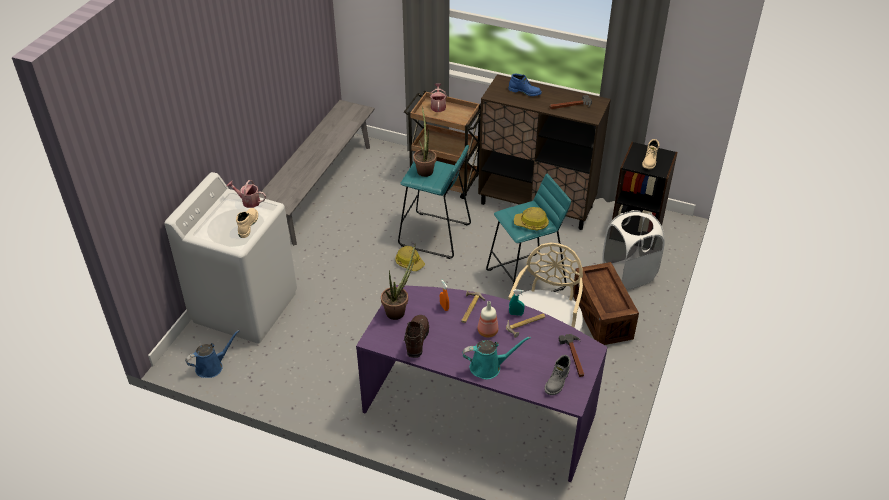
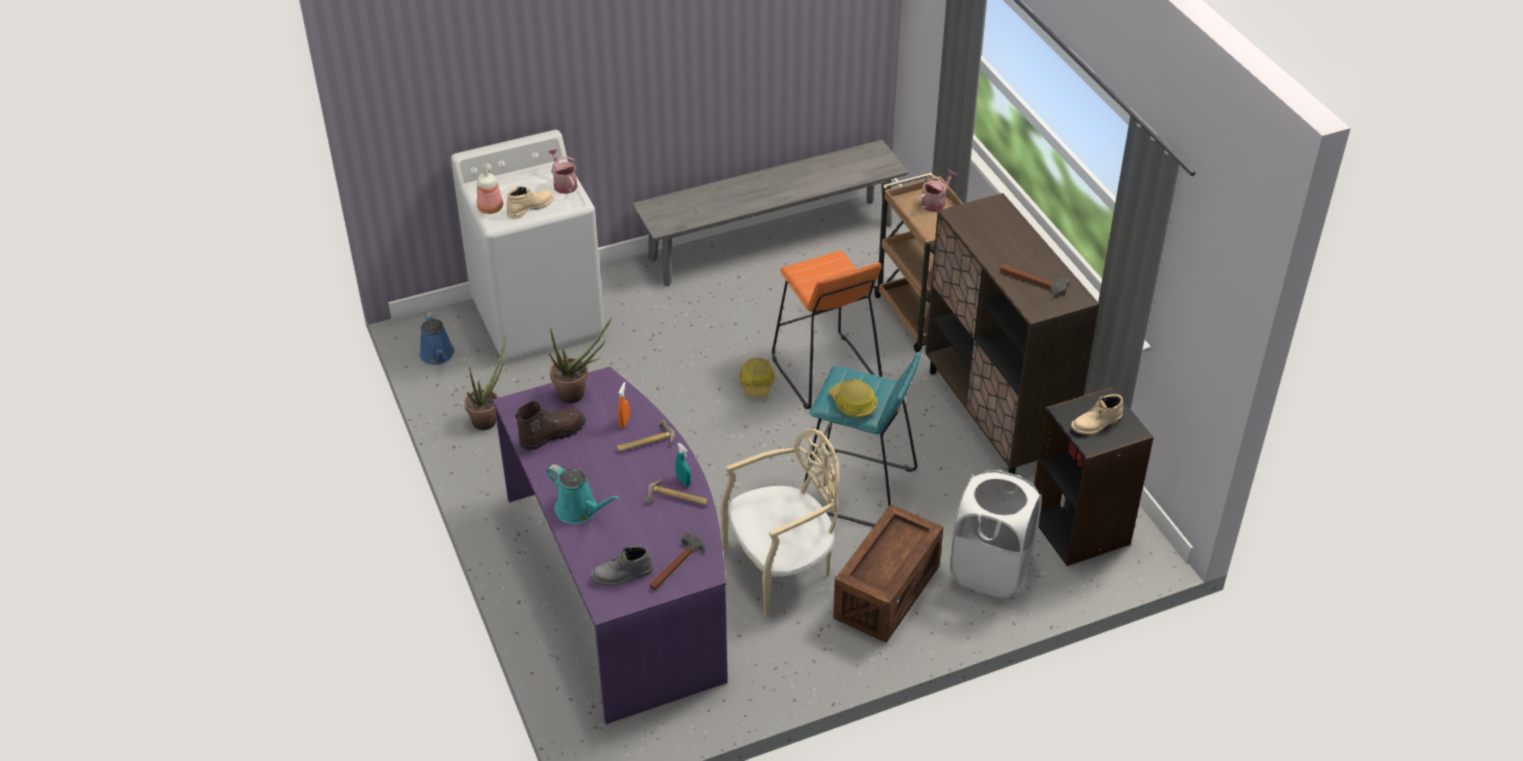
camera: 45 degrees right, 0 degrees up
(212, 366) = (438, 356): blue watering can -> blue watering can turned 60 degrees clockwise
(425, 169) = (825, 268): potted plant -> potted plant (488, 419)
(435, 235) = (825, 373): turquoise stool -> orange stool
(487, 331) = (630, 476): bottle -> bottle (490, 208)
(525, 92) = (1002, 233): blue boot -> none

